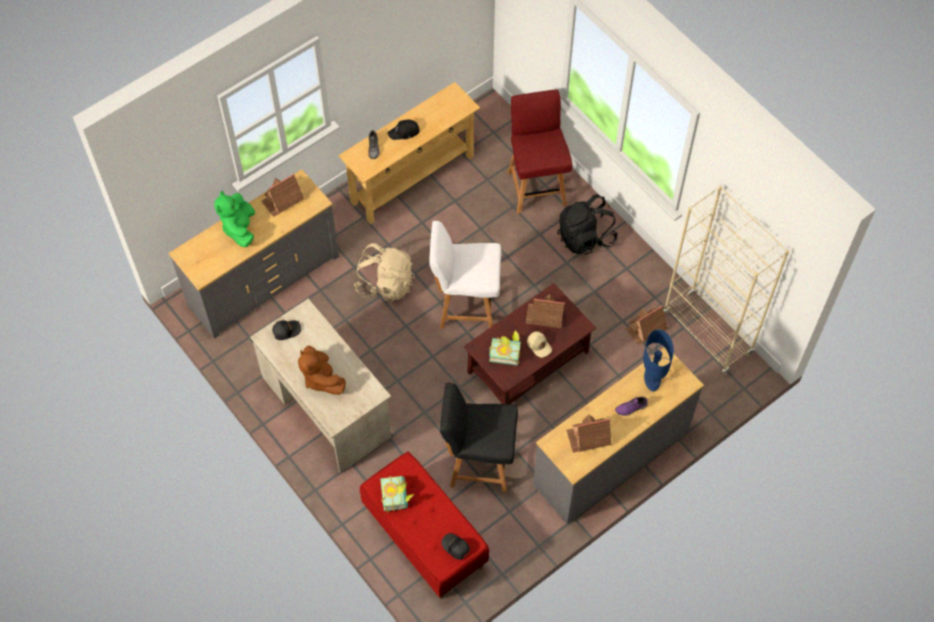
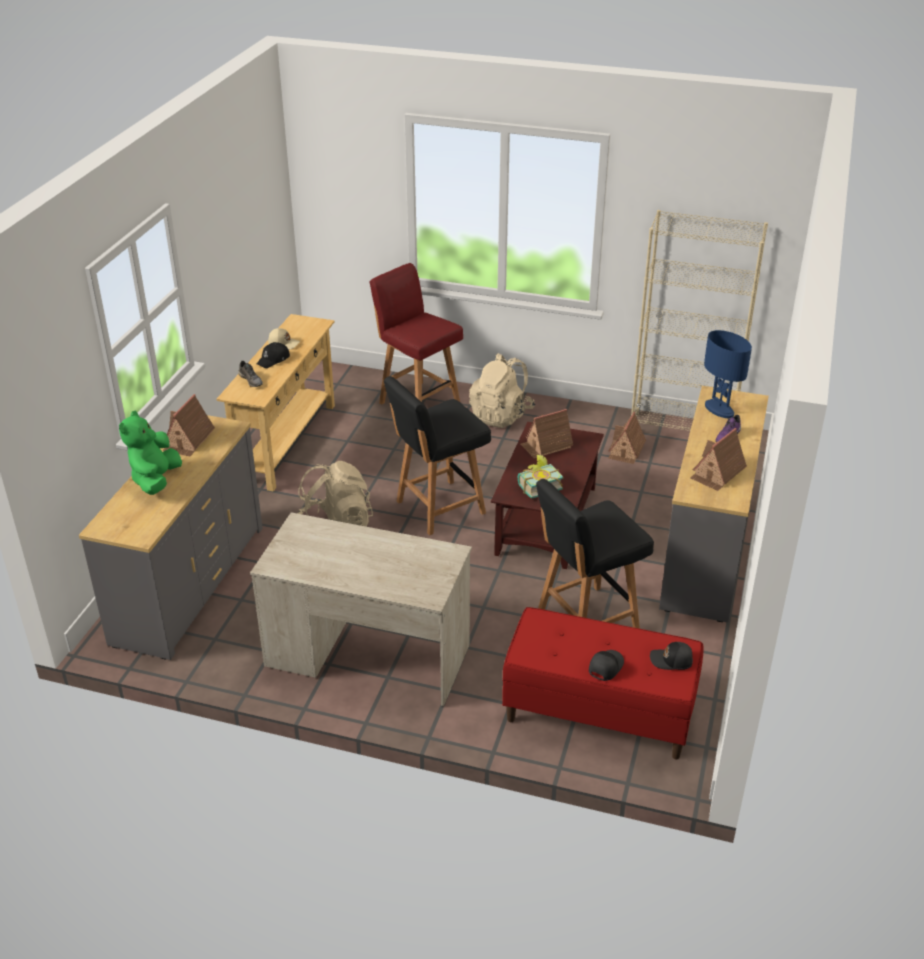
camera: 35 degrees left, 25 degrees down
(239, 228) = (156, 480): green plush toy -> green plush toy turned 45 degrees clockwise
(286, 330) = (291, 548): black cap -> black cap (605, 667)
(321, 378) = (376, 568): brown plush toy -> none
(398, 496) = (558, 649): book -> none
(465, 306) = (438, 508): white chair -> black chair
(539, 345) = (565, 467): beige cap -> beige cap (284, 343)
(585, 237) = (501, 415): black backpack -> beige backpack

